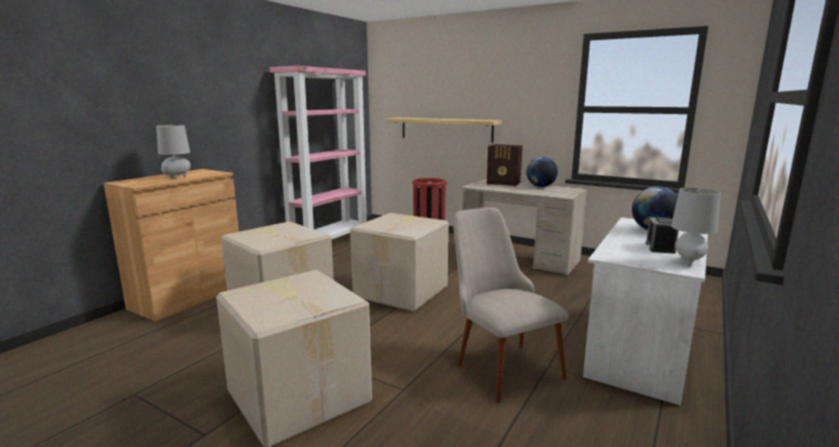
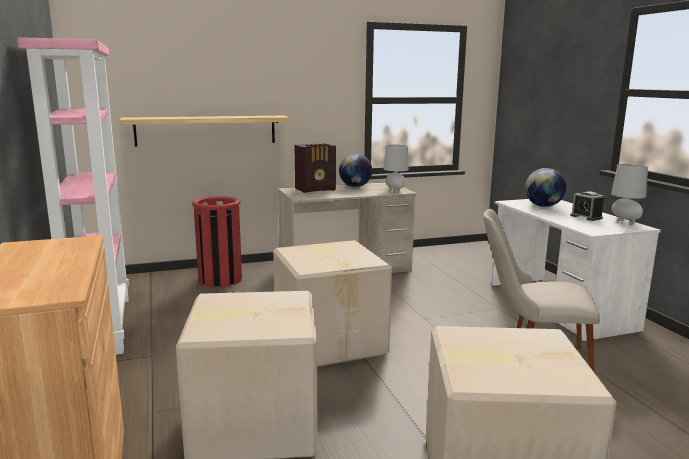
camera: 50 degrees left, 0 degrees up
(177, 178) = (61, 265): grey table lamp -> grey table lamp (395, 191)

